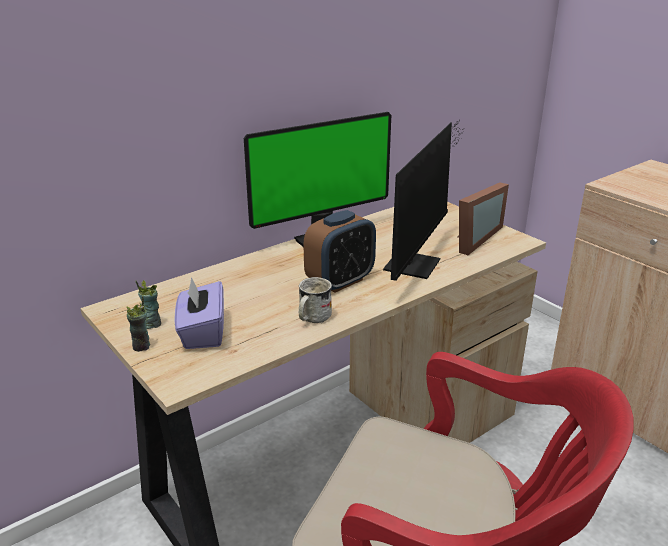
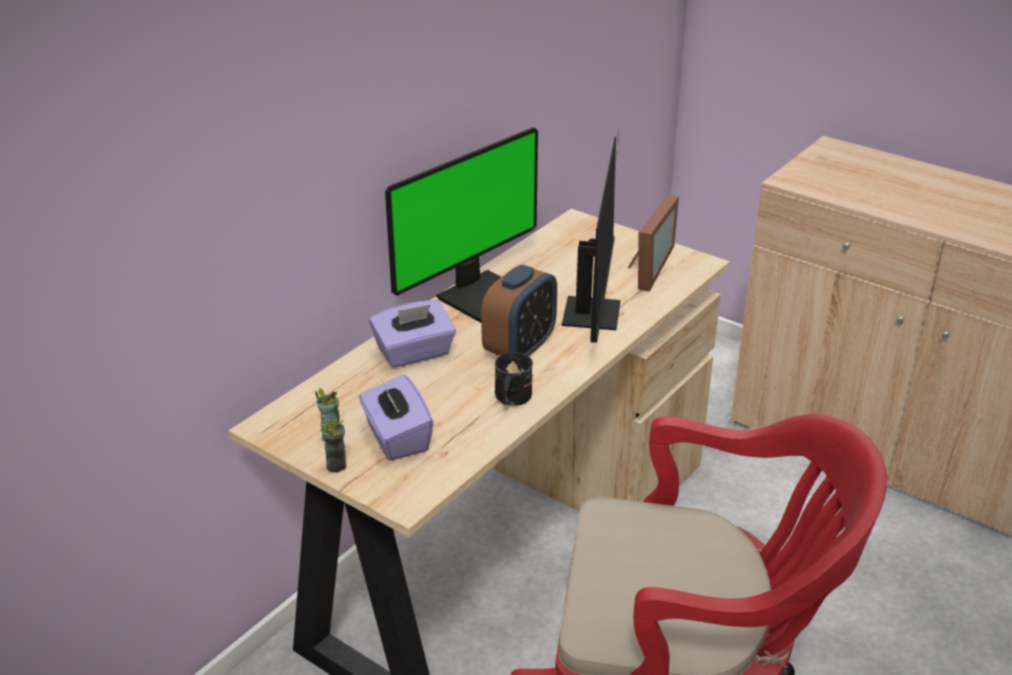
camera: 15 degrees left, 5 degrees up
(255, 274) = (414, 353): none -> purple tissue box
(312, 318) = (511, 400): white mug -> black mug

